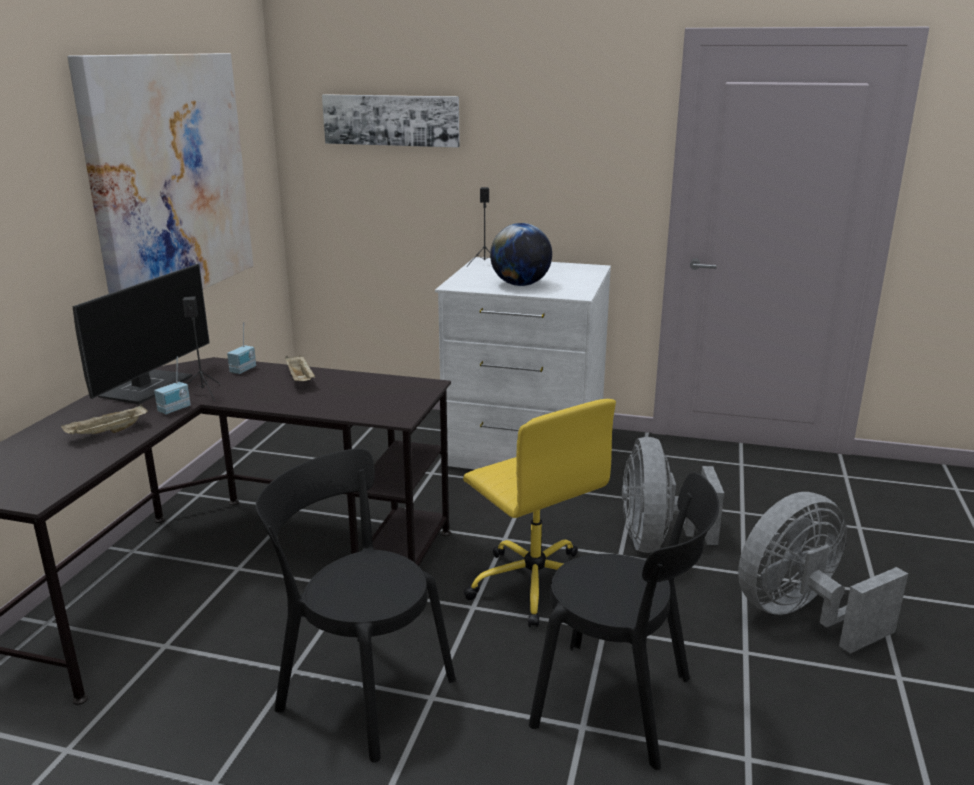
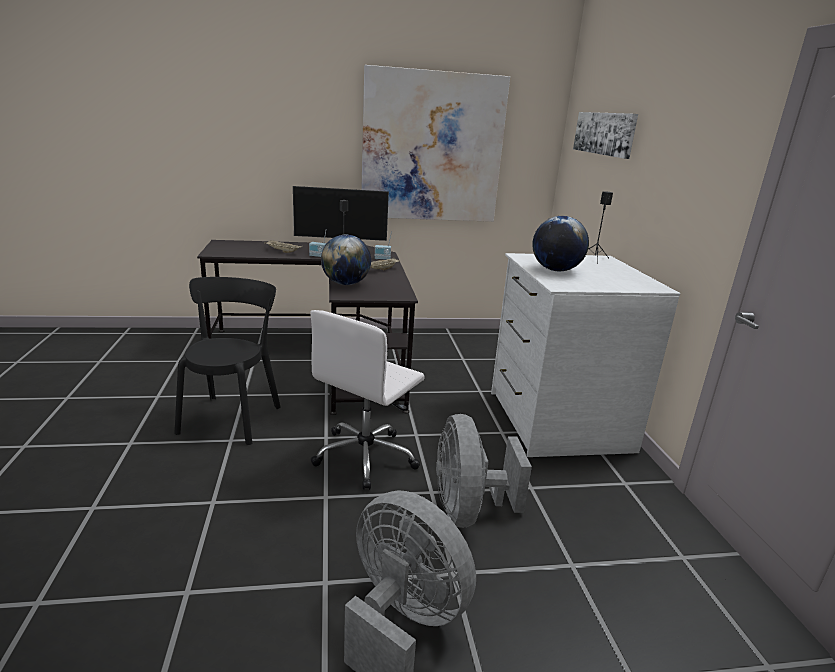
camera: 65 degrees right, 0 degrees up
(347, 409) = (345, 284): none -> globe
(533, 583) = (366, 456): yellow office chair -> white office chair
(620, 704) = (239, 516): black chair -> none
(657, 541) = (468, 510): grey fan -> grey fan turned 75 degrees counterclockwise

